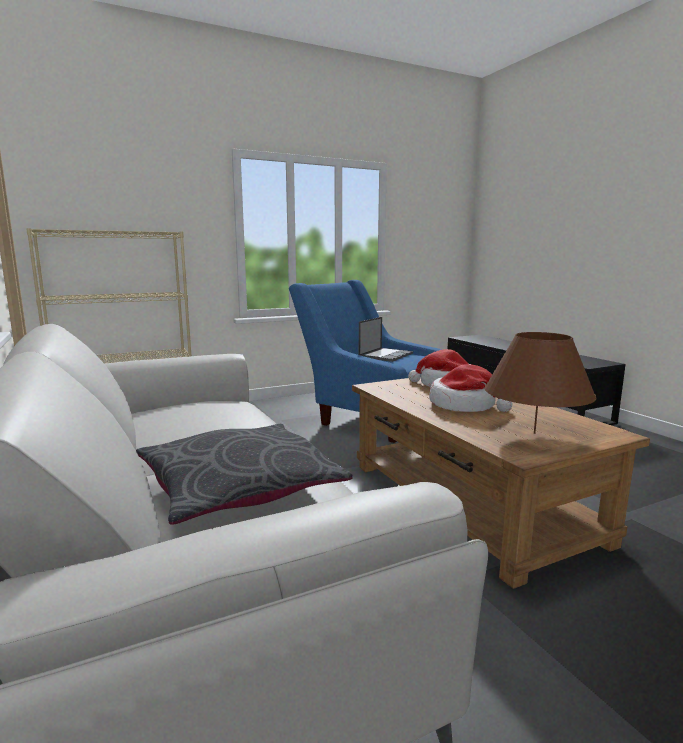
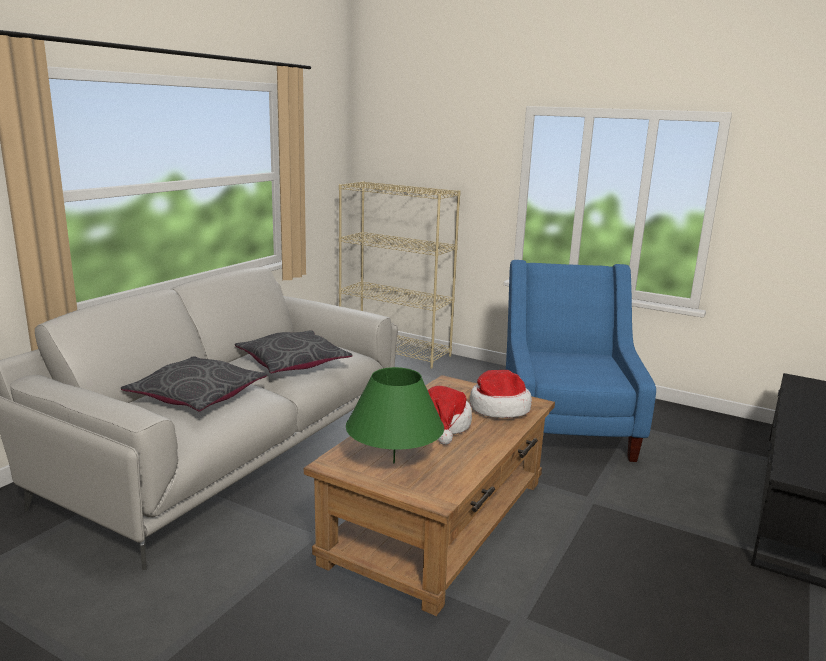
camera: 55 degrees right, 5 degrees up
(222, 421) = (293, 362): none -> grey pillow
(386, 355) = (583, 363): laptop -> none
(535, 433) = (394, 463): brown table lamp -> green table lamp

